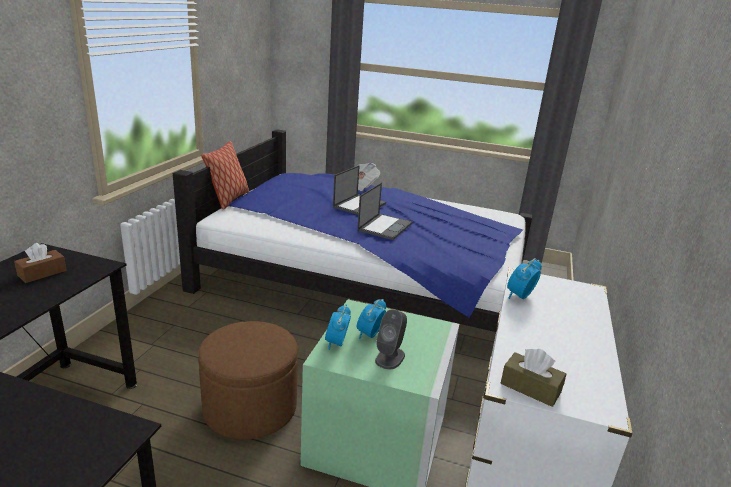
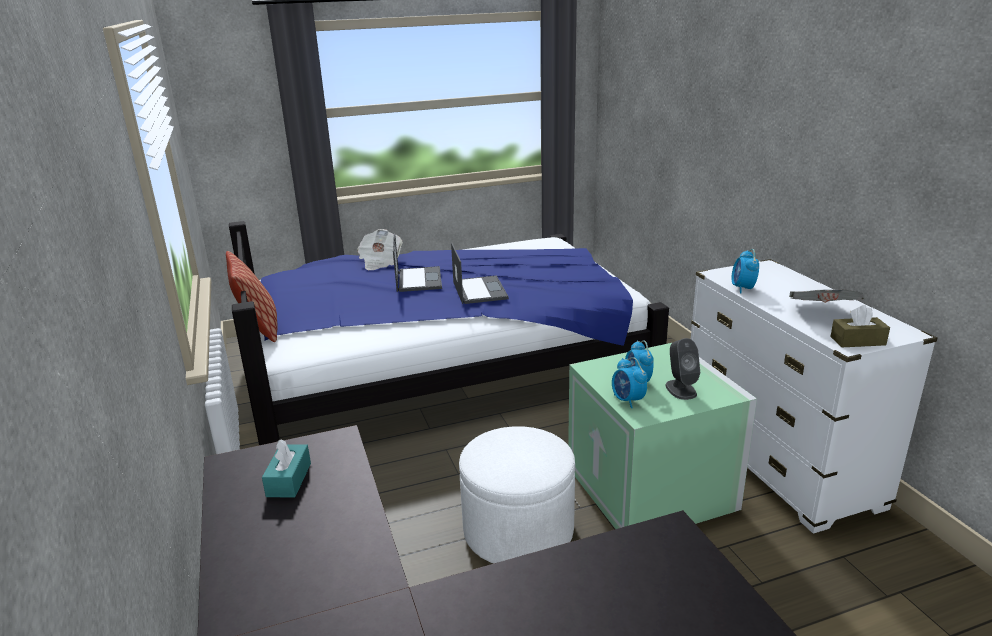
camera: 35 degrees left, 0 degrees up
(42, 273) = (289, 480): brown tissue box -> turquoise tissue box
(250, 408) = (518, 530): brown ottoman -> white ottoman
(549, 349) = (822, 313): none -> newspaper

